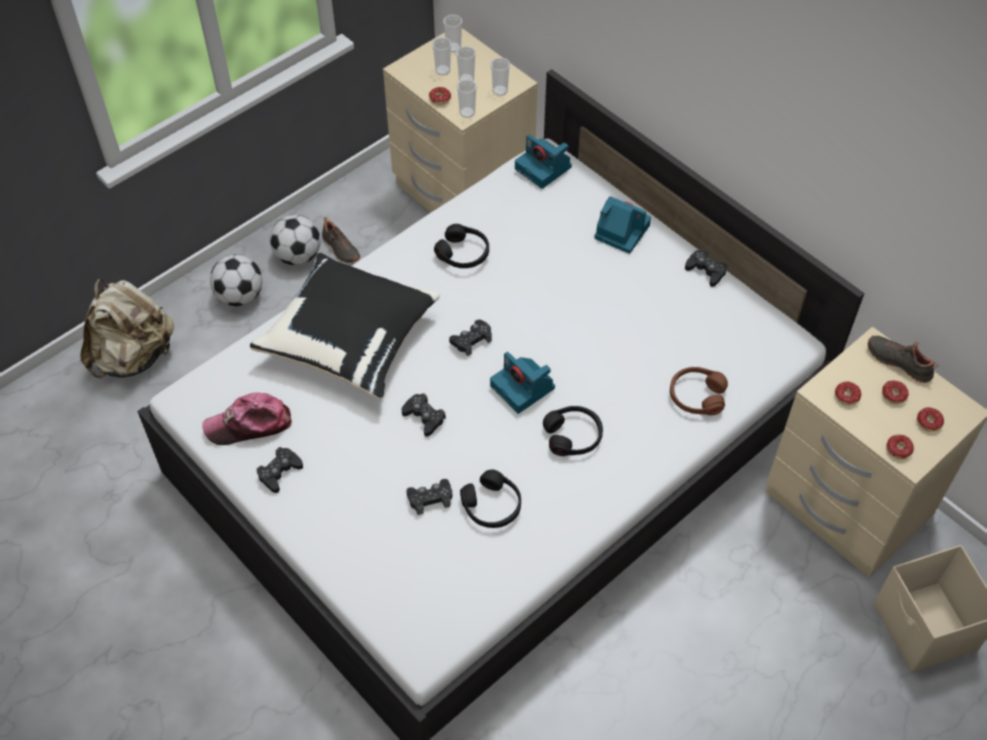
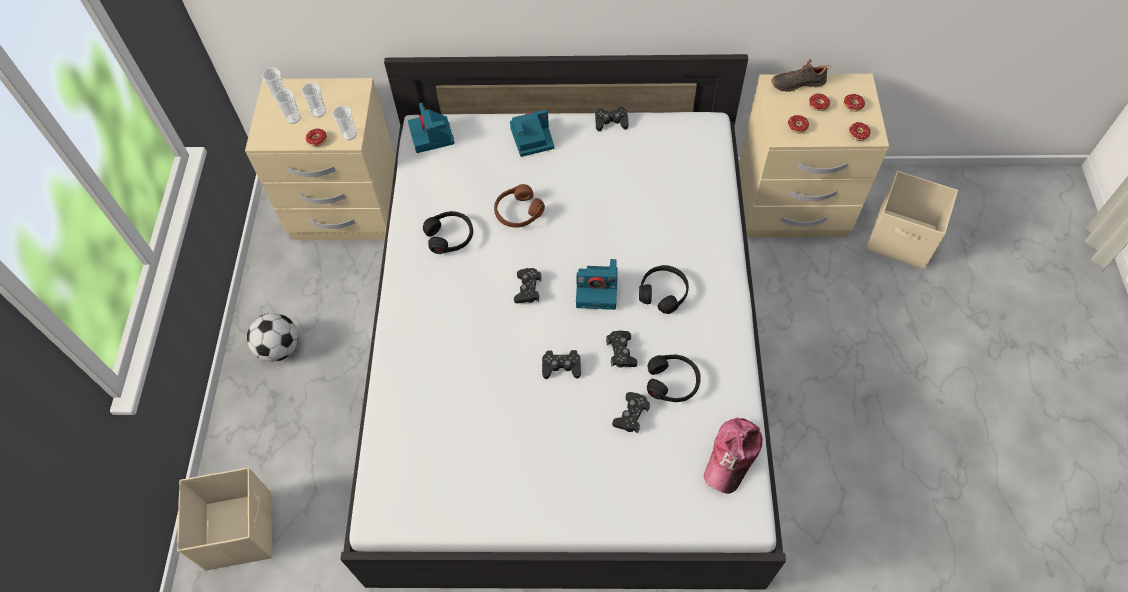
camera: 45 degrees left, 5 degrees up
(134, 356) = (240, 529): beige backpack -> beige storage box
(240, 296) = (270, 413): football -> none
(249, 425) = (450, 486): cap -> cap (732, 456)
(279, 472) = (513, 496): black game controller -> black game controller (621, 352)
(340, 249) = (305, 317): black shoe -> none
(351, 340) = (447, 362): black pillow -> none
(500, 91) = (353, 102): cup -> none
(544, 168) = (432, 136): camera -> camera turned 75 degrees clockwise
(696, 396) = (700, 203): brown headphones -> brown headphones (518, 212)

